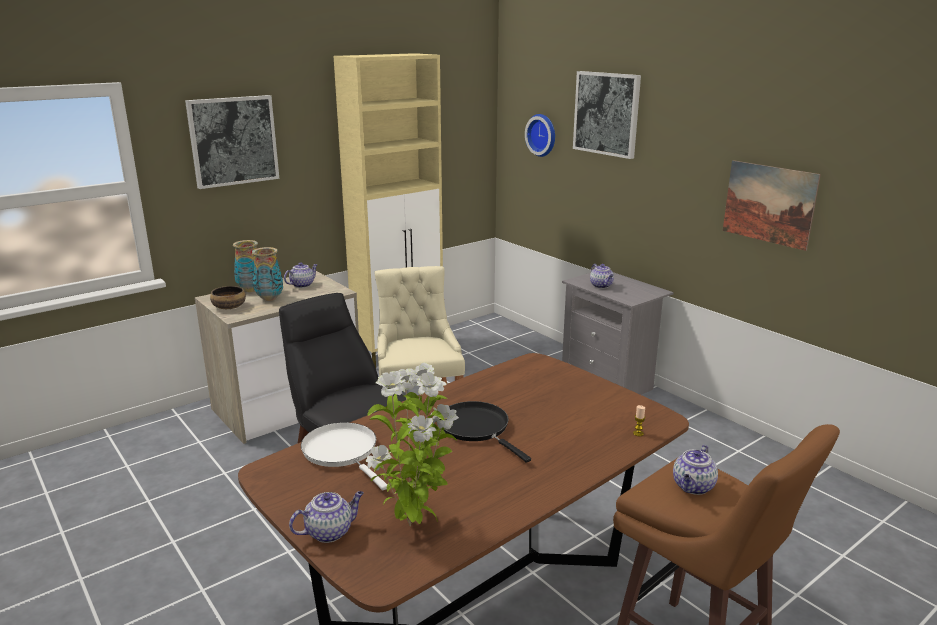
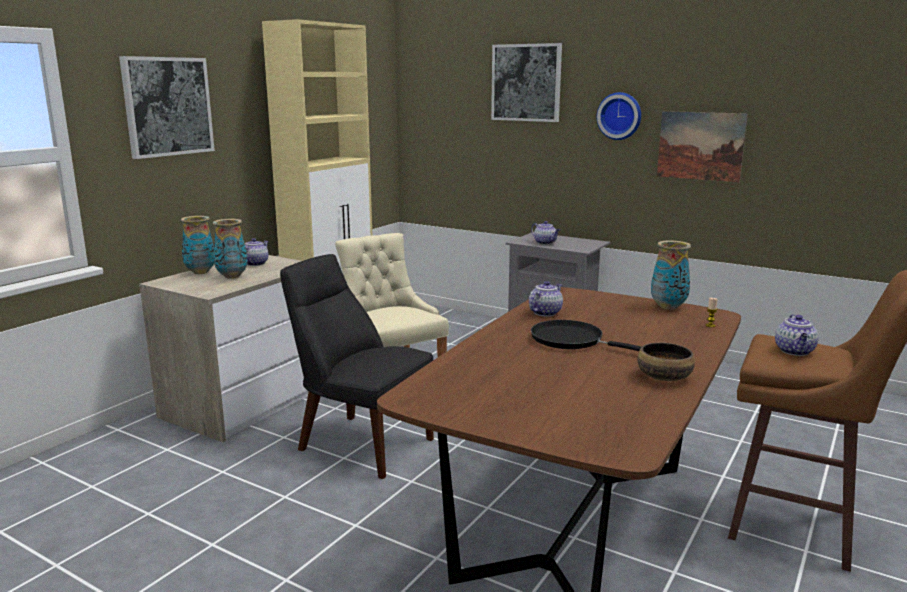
camera: 20 degrees left, 5 degrees down
(229, 307) = (192, 286): bowl -> bowl (663, 376)
(330, 531) = (534, 429): teapot -> teapot (545, 312)
(342, 452) = (467, 374): white frying pan -> none
(413, 526) = (606, 412): potted plant -> none
(543, 135) = (453, 111): wall clock -> wall clock (620, 116)
(621, 400) = (668, 307): none -> vase

